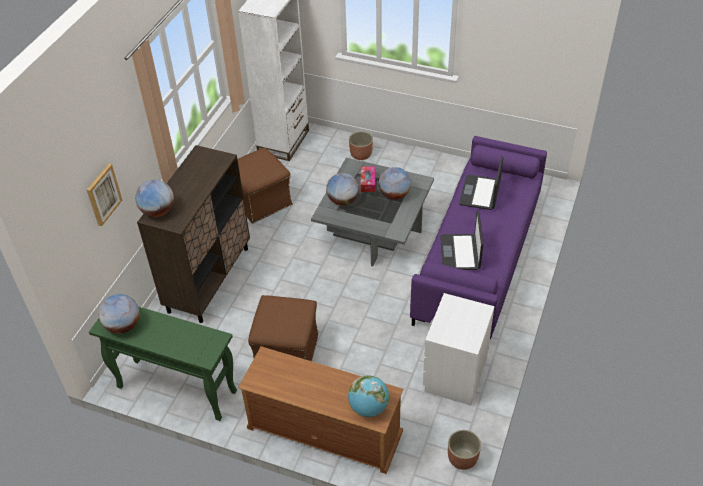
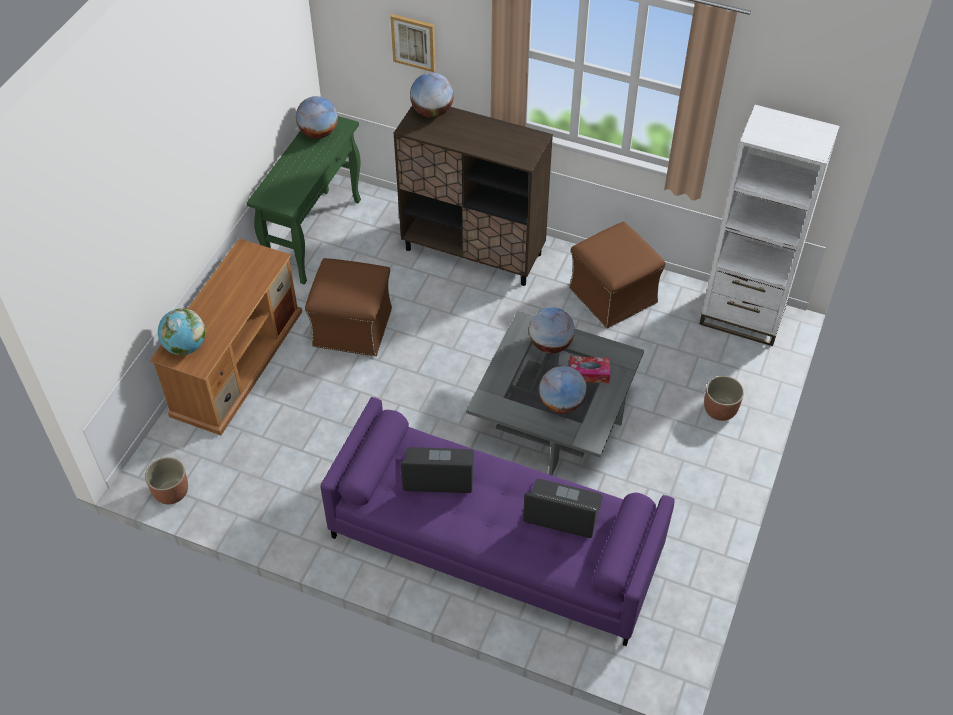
camera: 90 degrees right, 5 degrees up
(454, 374) = (292, 495): white nightstand -> none

